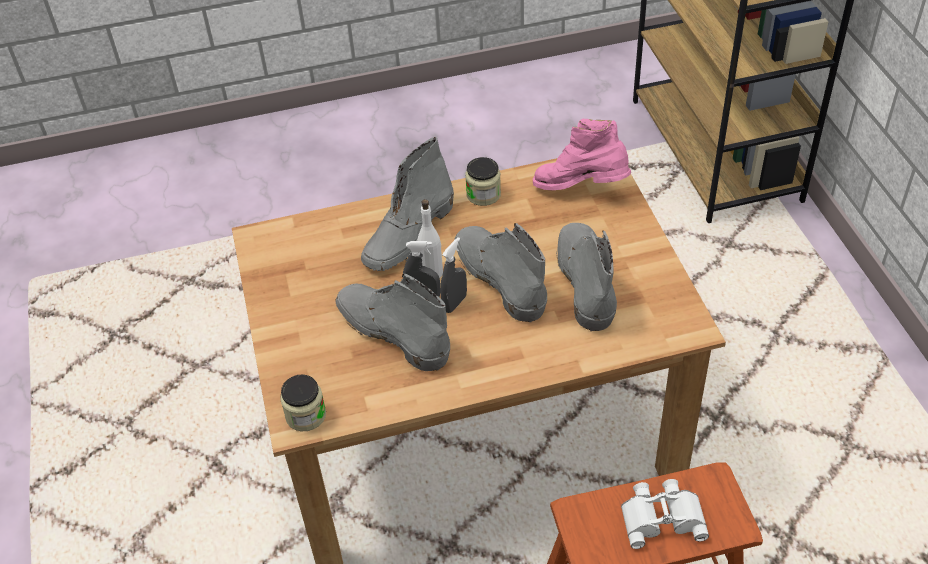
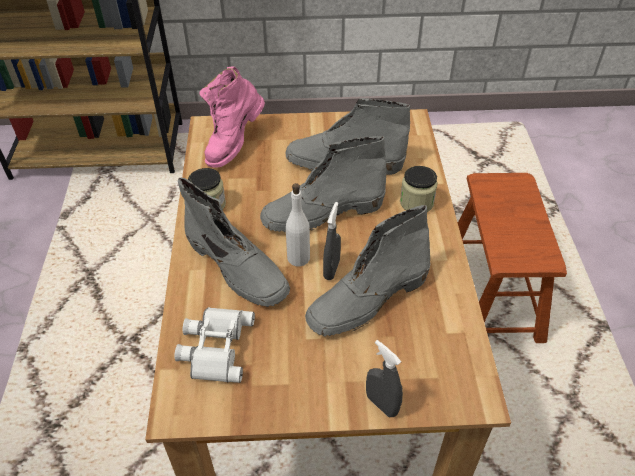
camera: 80 degrees left, 0 degrees up
(306, 415) = (465, 386): jar -> jar (416, 202)
(454, 303) = (344, 247): grey spray bottle -> grey spray bottle (381, 404)
(662, 516) = (512, 214): white binoculars -> white binoculars (214, 347)

